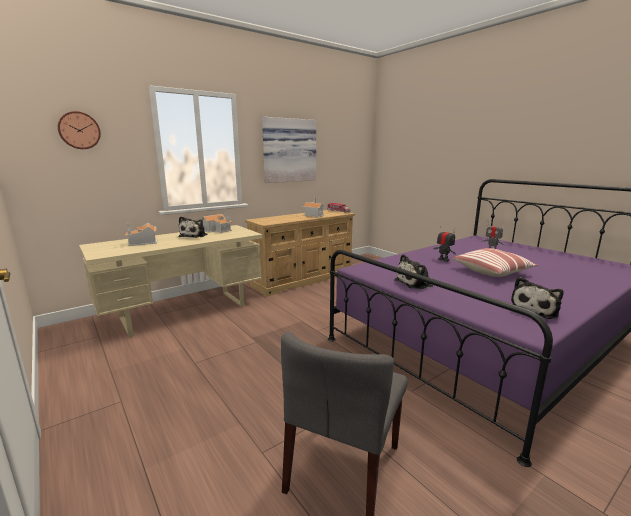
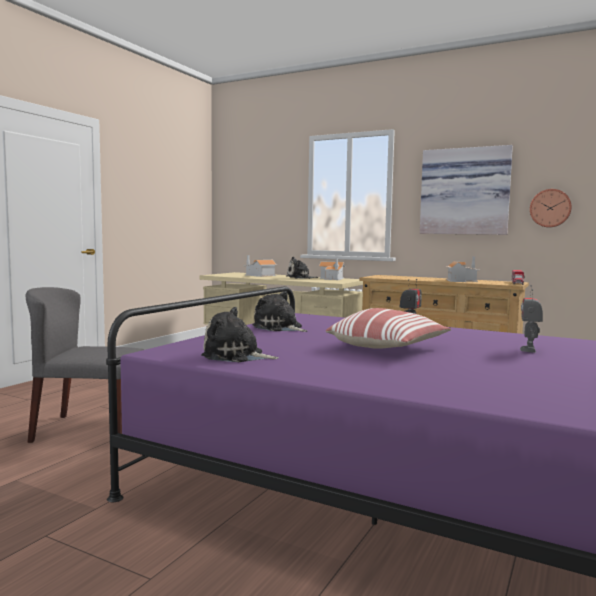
camera: 65 degrees right, 10 degrees down
(79, 130) = (256, 181): wall clock -> wall clock (550, 208)

